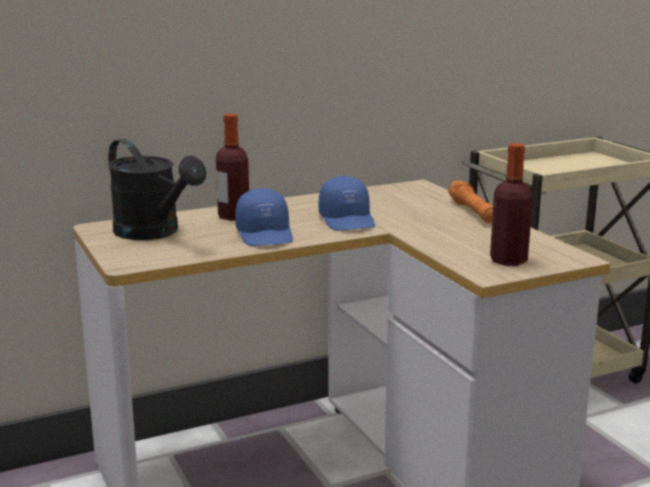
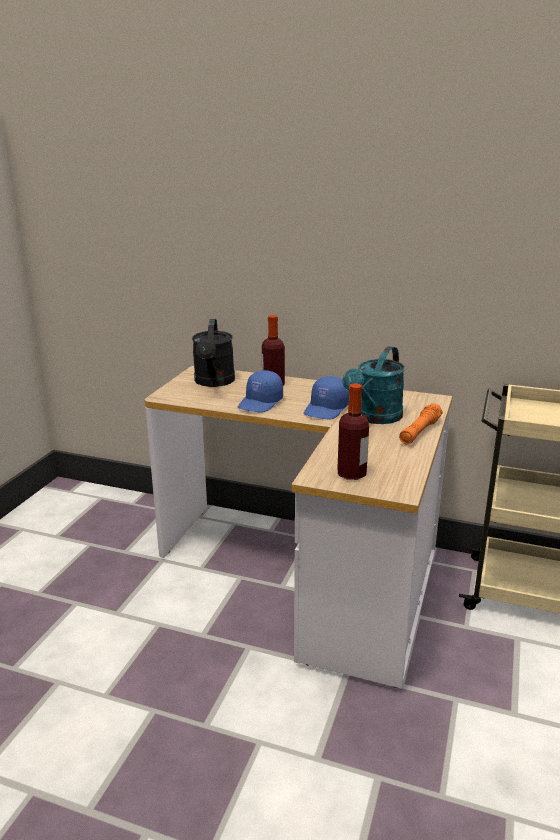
camera: 45 degrees right, 5 degrees up
(410, 213) = (375, 418): none -> turquoise watering can

